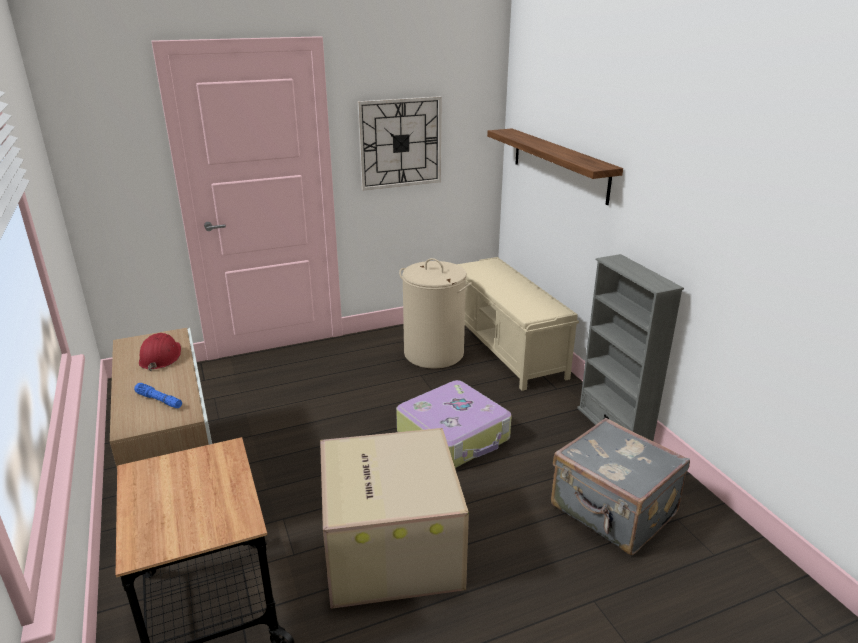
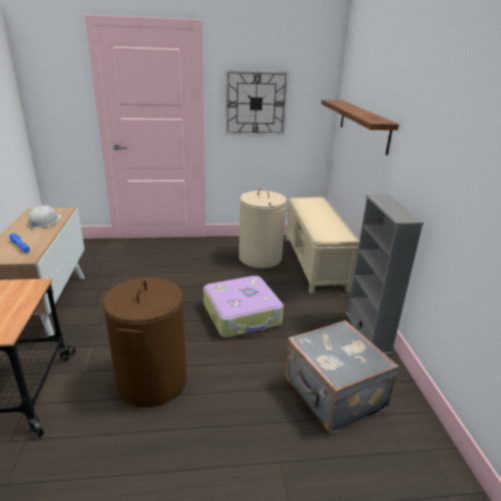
camera: 15 degrees right, 0 degrees up
(160, 357) = (44, 222): red hard hat -> white hard hat
(389, 546) = (151, 381): cardboard box -> brown laundry basket

